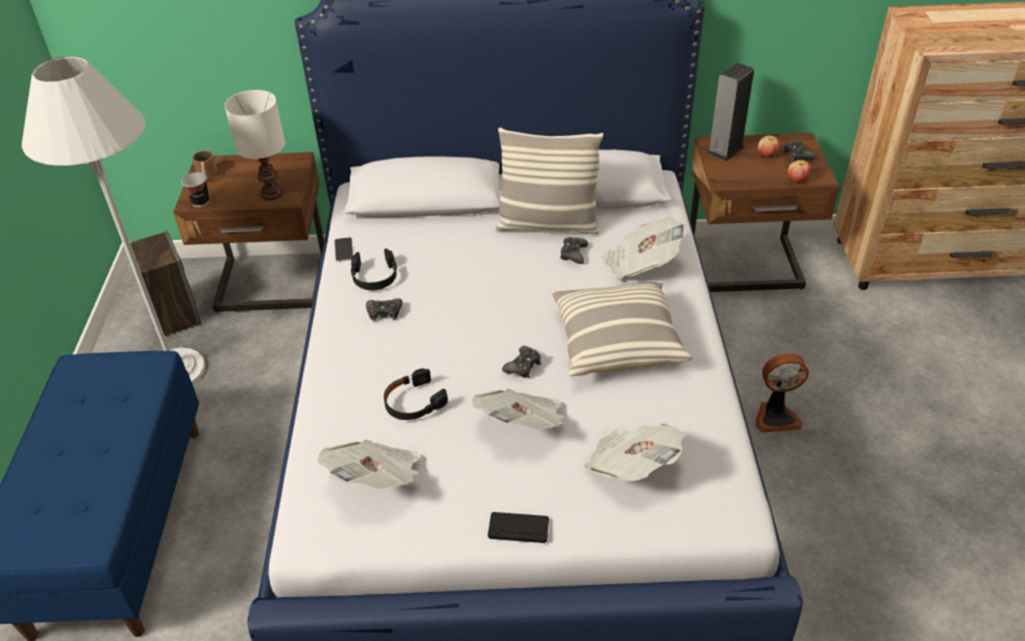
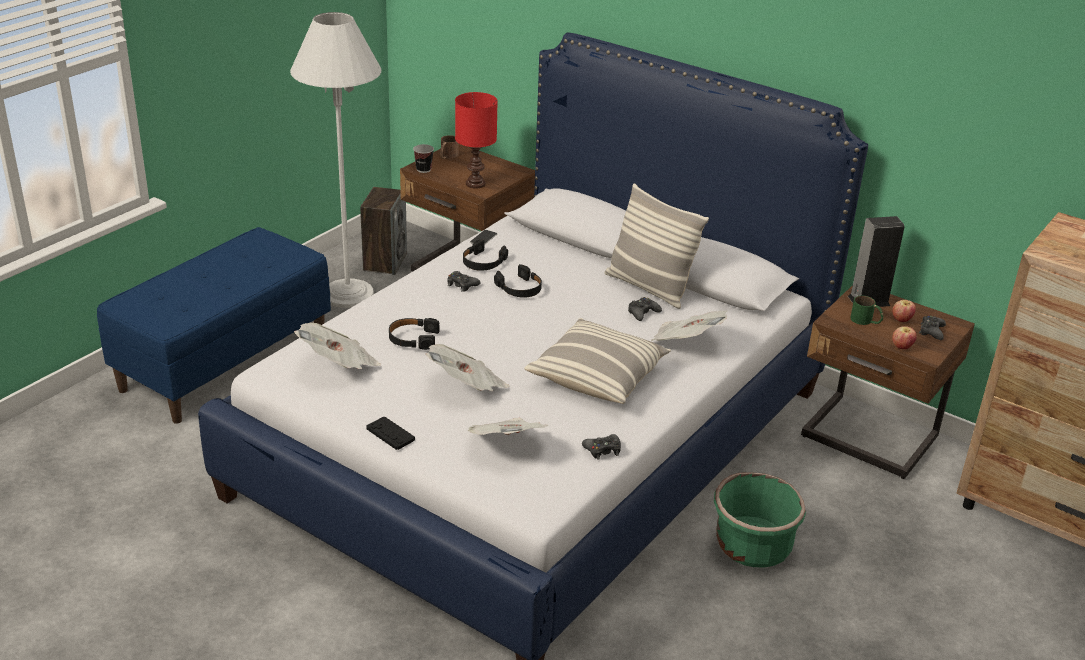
camera: 35 degrees right, 10 degrees down
(271, 194) = (474, 184): white table lamp -> red table lamp
(442, 287) = (520, 288): none -> black headphones
(523, 366) = (511, 356): black game controller -> black game controller (603, 450)
(746, 169) = (866, 321): none -> green mug
(775, 416) = (752, 546): fan -> green planter

